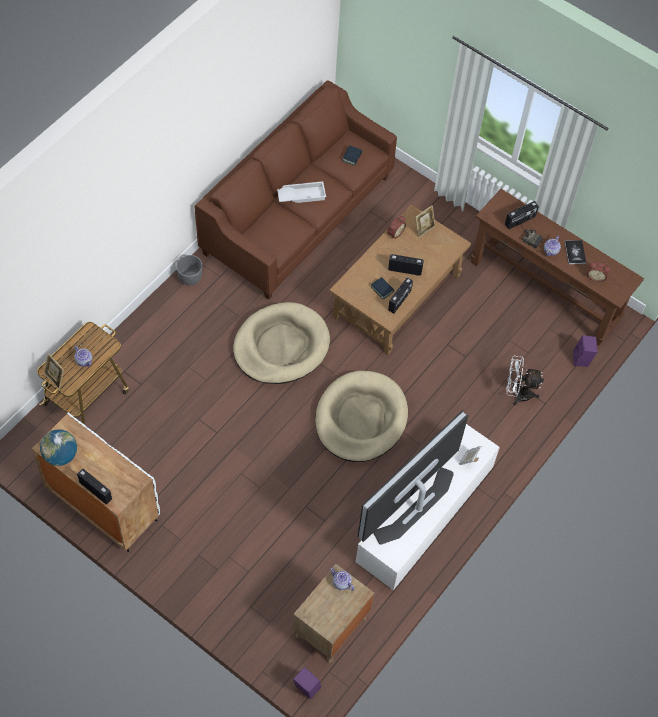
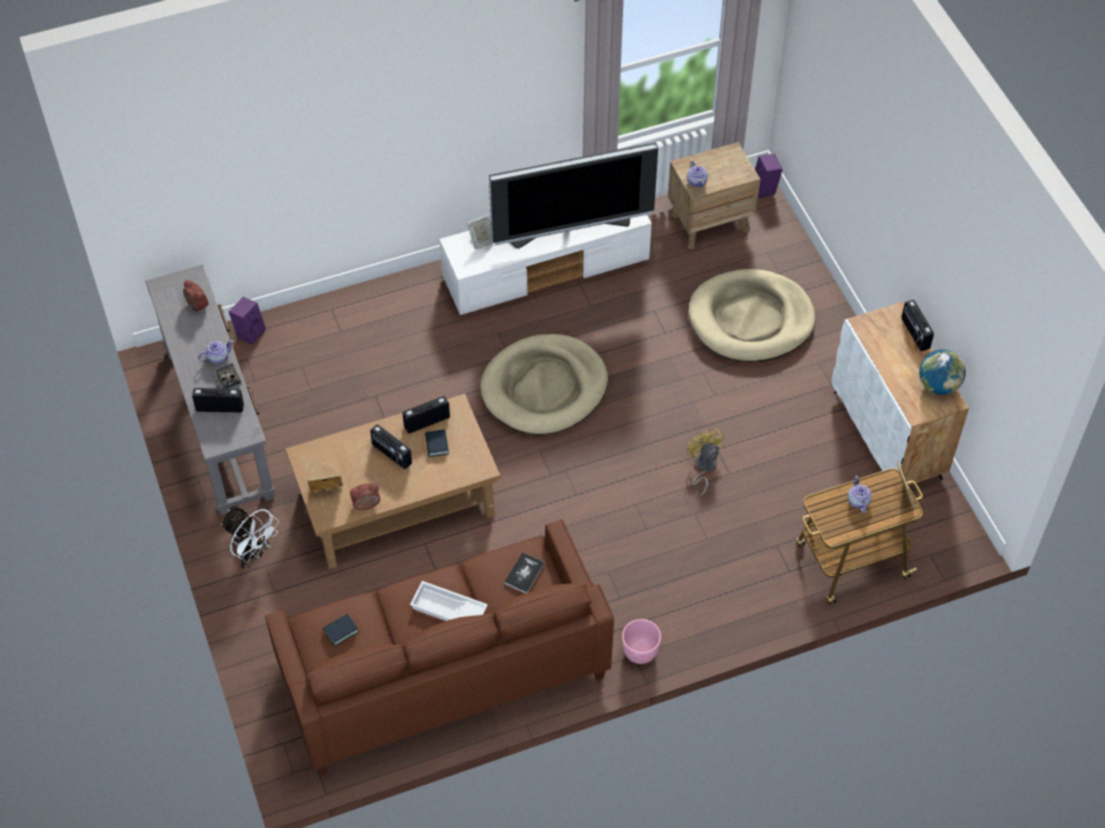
camera: 145 degrees left, 5 degrees down
(190, 278) = (640, 652): grey planter -> pink planter
(219, 415) = (703, 467): none -> yellow fan
(281, 346) = (580, 510): beige dog bed -> beige dog bed (751, 319)
(518, 393) = (351, 332): white fan -> white fan (253, 554)
(544, 291) = (219, 422): brown console table -> grey console table
(575, 252) = (192, 342): book -> book (524, 573)

